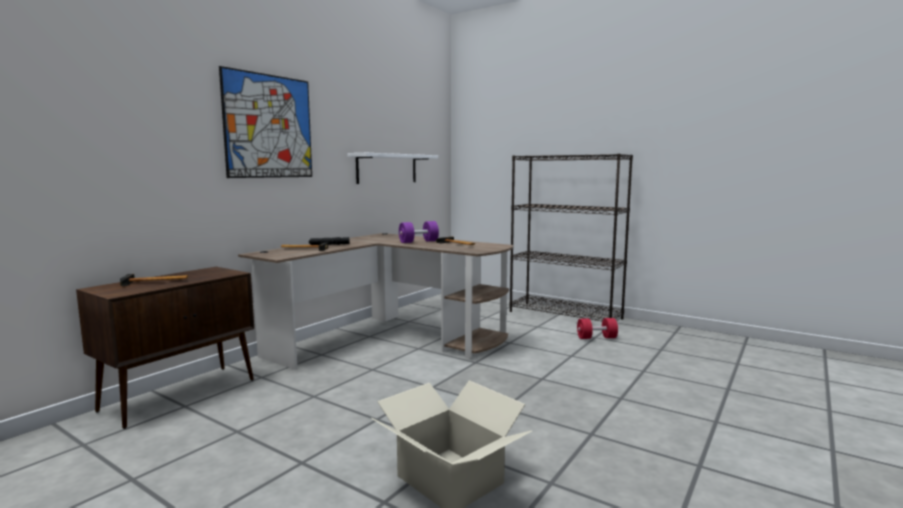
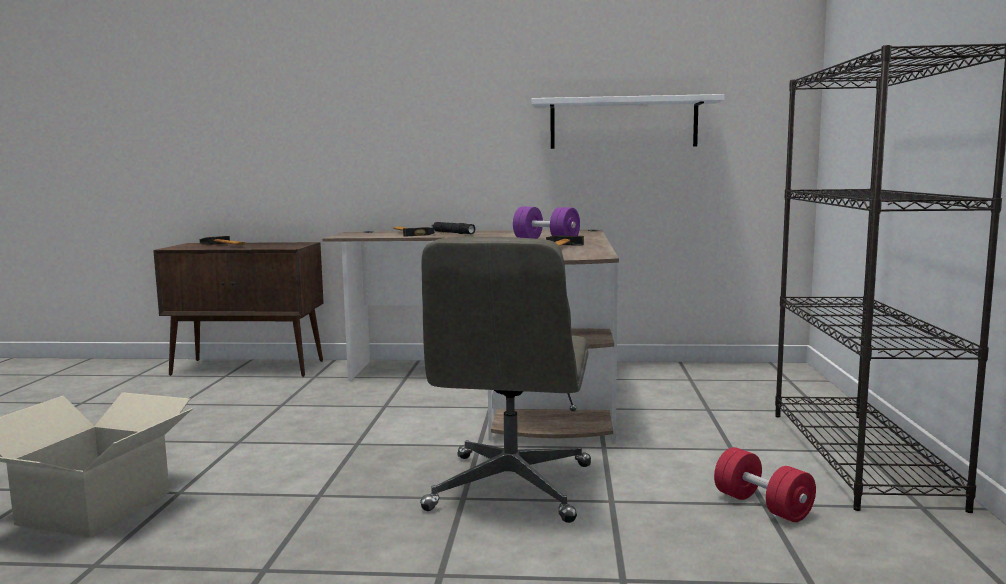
camera: 60 degrees right, 0 degrees up
(269, 126) = (397, 73): picture -> none
(540, 368) = (511, 488): none -> grey office chair

